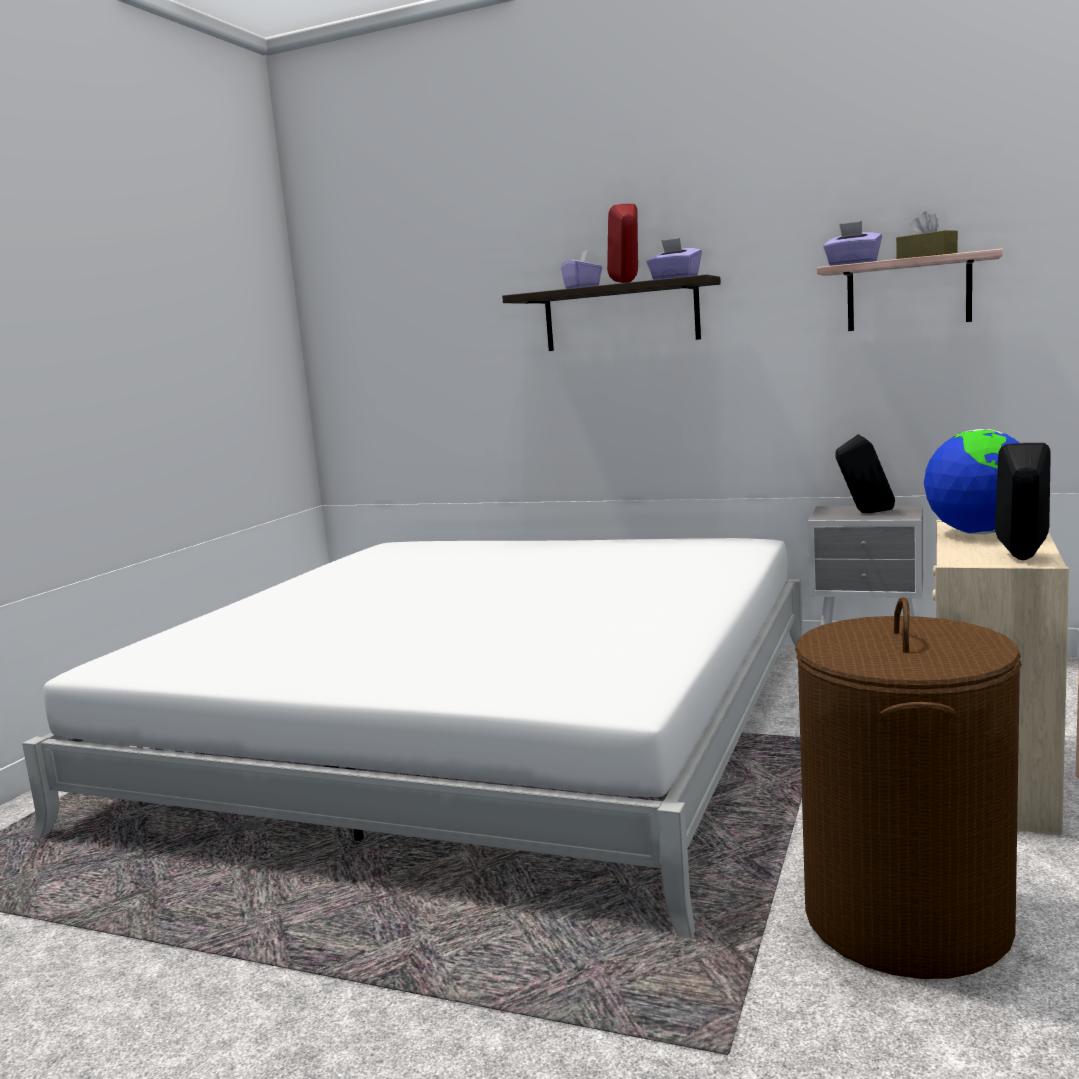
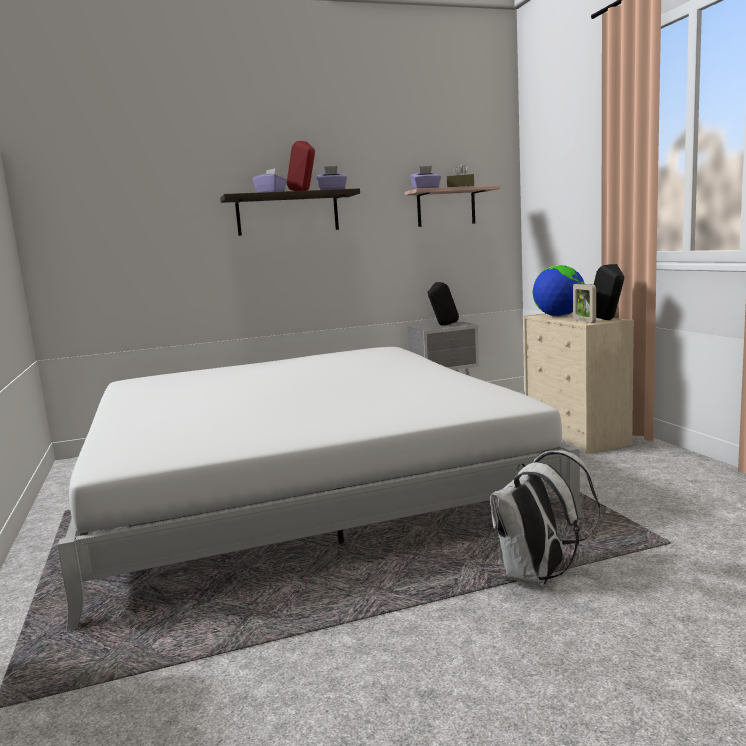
camera: 40 degrees left, 0 degrees up
(451, 1002) = (538, 577): none -> white backpack
(905, 919) = (638, 484): brown laundry basket -> none
(965, 555) = (584, 321): none -> picture frame

